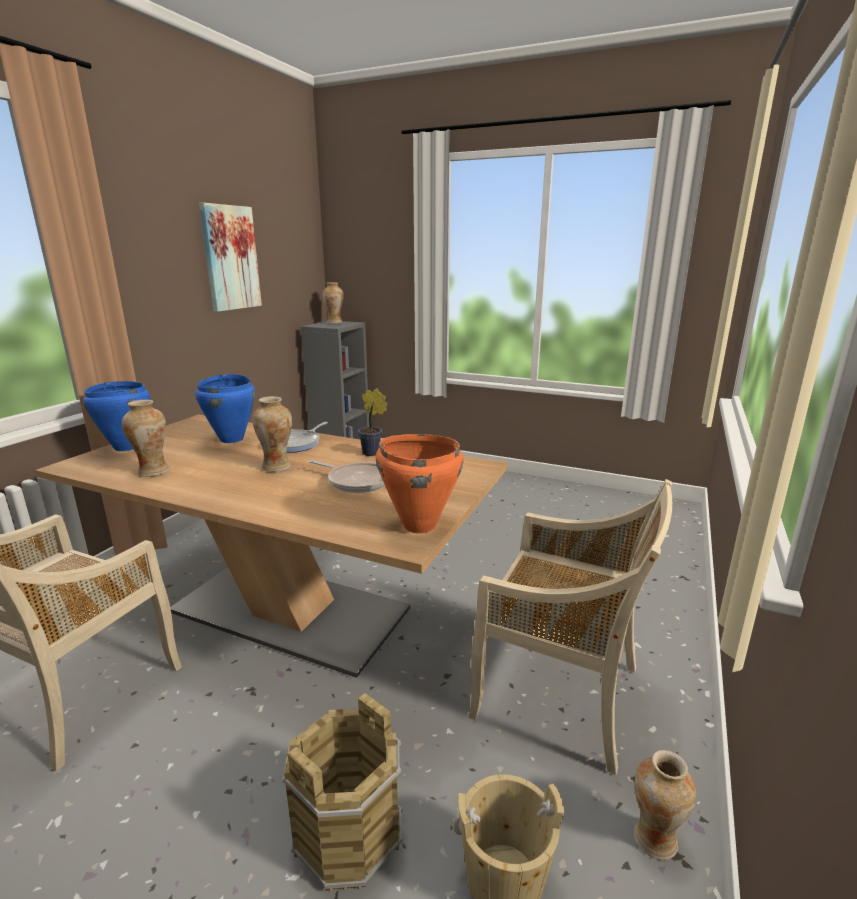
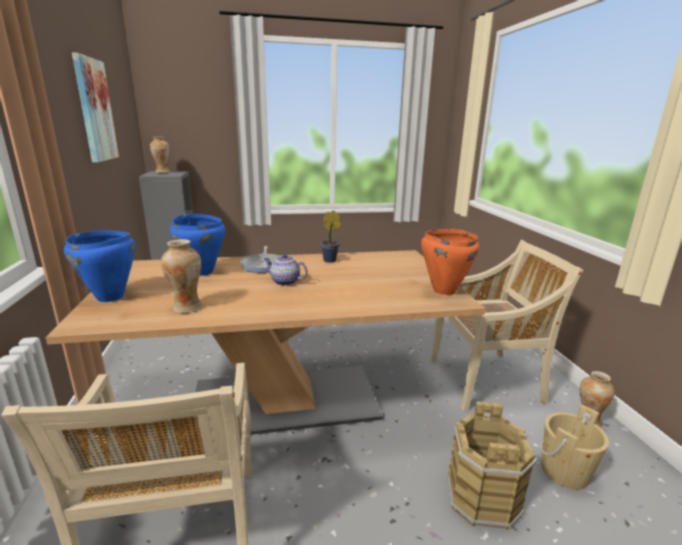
camera: 35 degrees left, 0 degrees up
(276, 467) = (284, 281): vase -> teapot
(356, 481) = (358, 278): frying pan -> none

